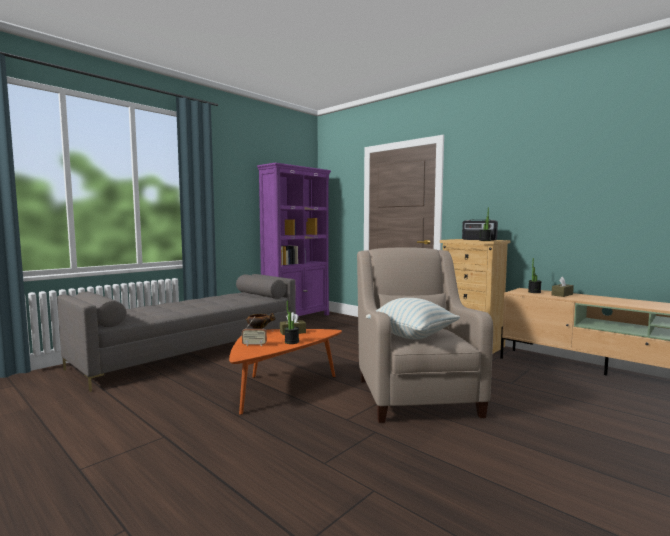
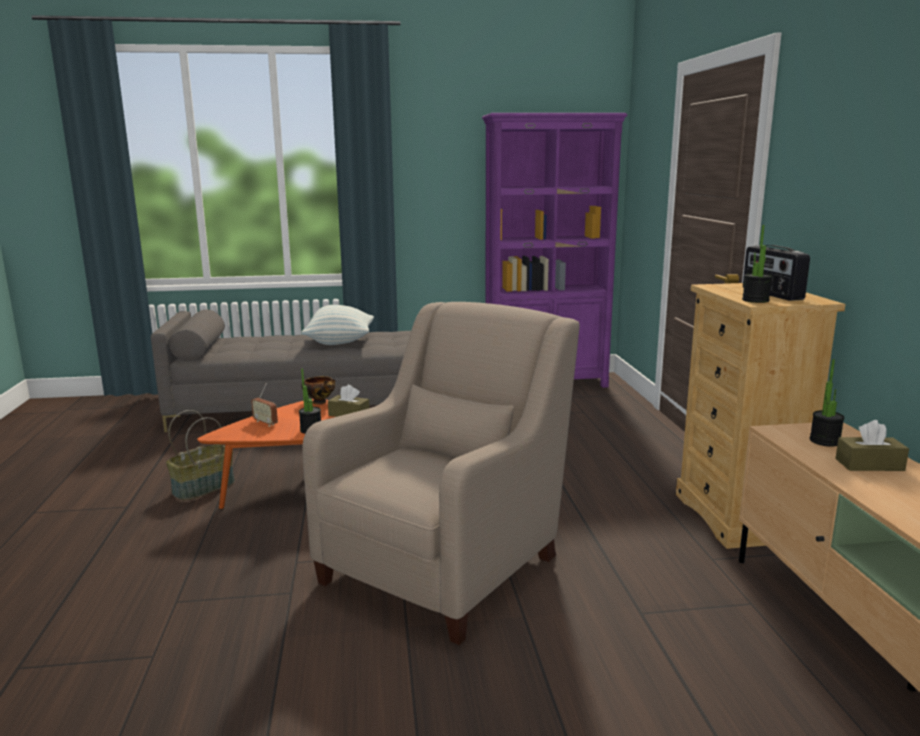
camera: 40 degrees right, 10 degrees up
(202, 409) = (203, 487): none -> basket
(412, 335) = (391, 468): pillow -> pillow (340, 342)

